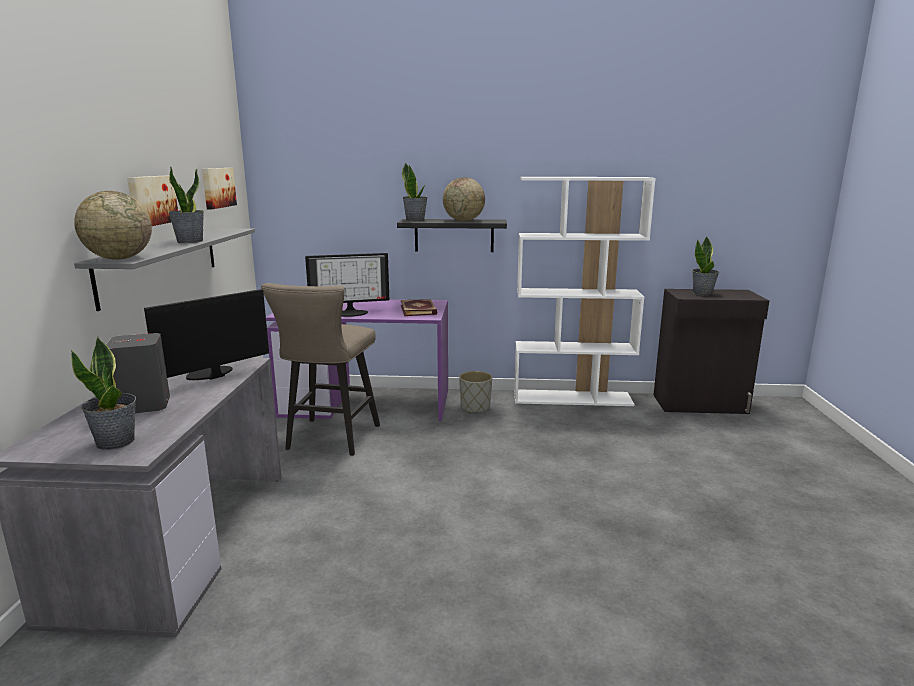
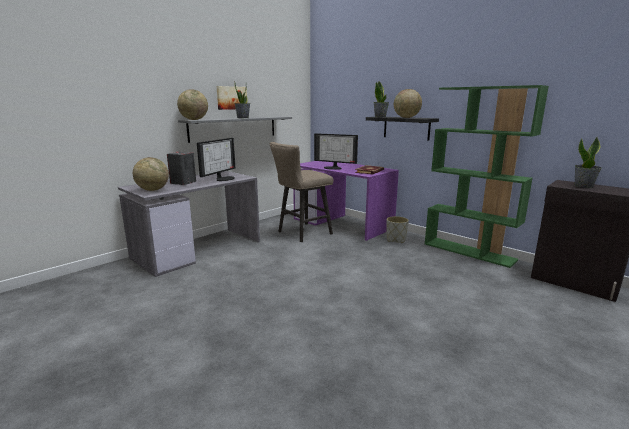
camera: 40 degrees right, 0 degrees up
(116, 442) = (153, 190): potted plant -> globe
(211, 375) = (223, 178): monitor -> monitor turned 120 degrees clockwise
(217, 187) = (283, 95): picture -> none
(572, 398) = (469, 251): white bookcase -> green bookcase

